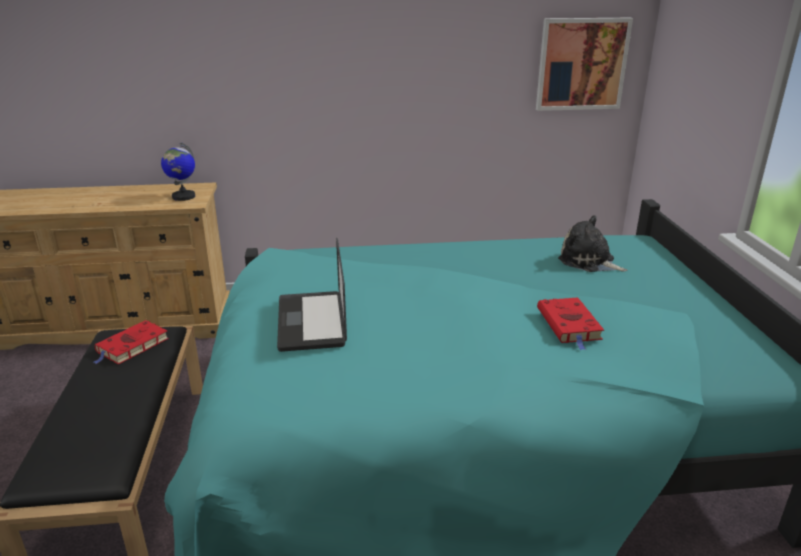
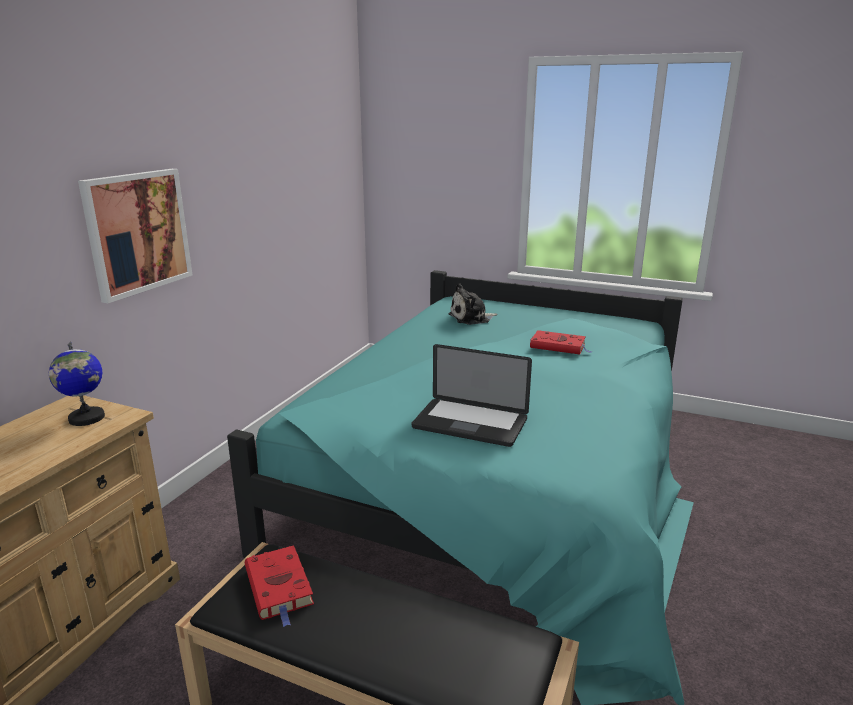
camera: 60 degrees left, 5 degrees down
(581, 64) = (333, 178): picture -> picture (138, 232)

